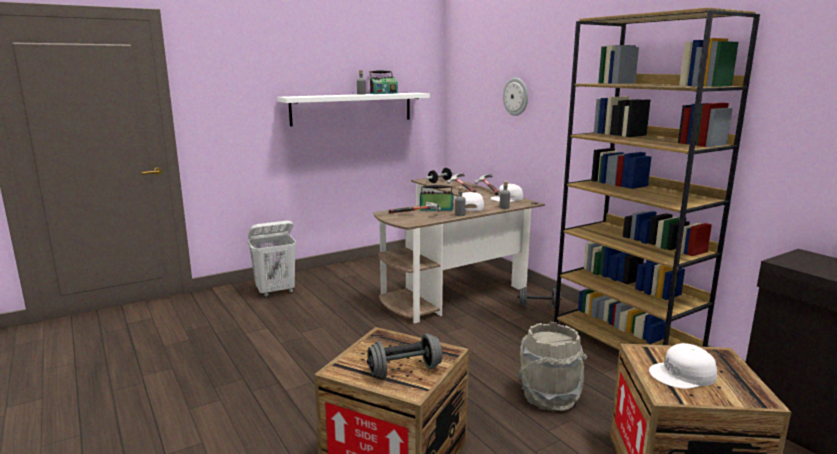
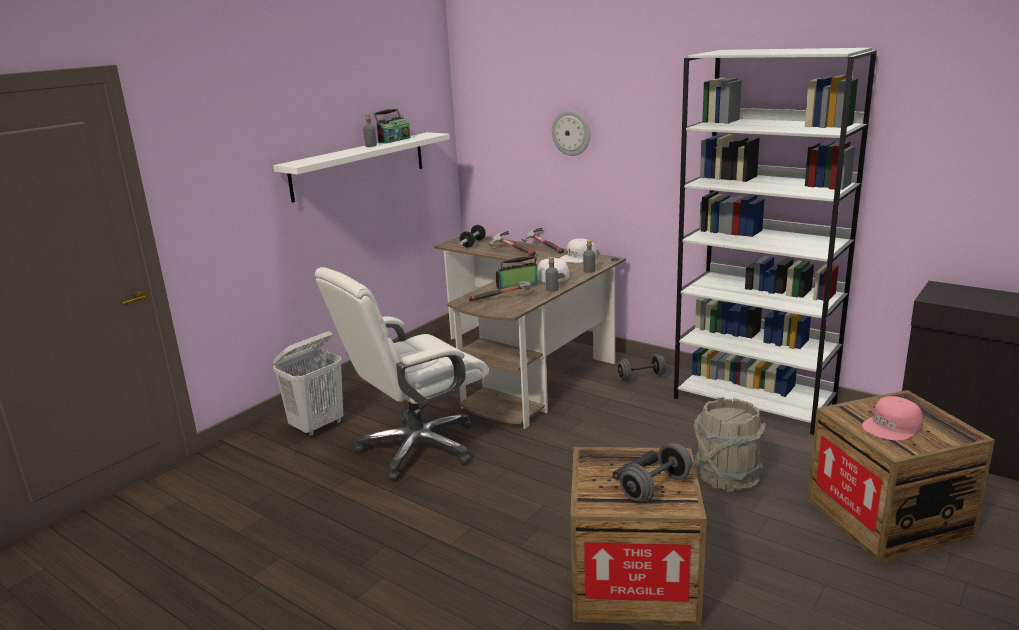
camera: 20 degrees left, 5 degrees up
(326, 319) = (417, 448): none -> white office chair
(625, 343) = (755, 401): brown bookcase -> white bookcase
(683, 375) = (893, 427): white cap -> pink cap

